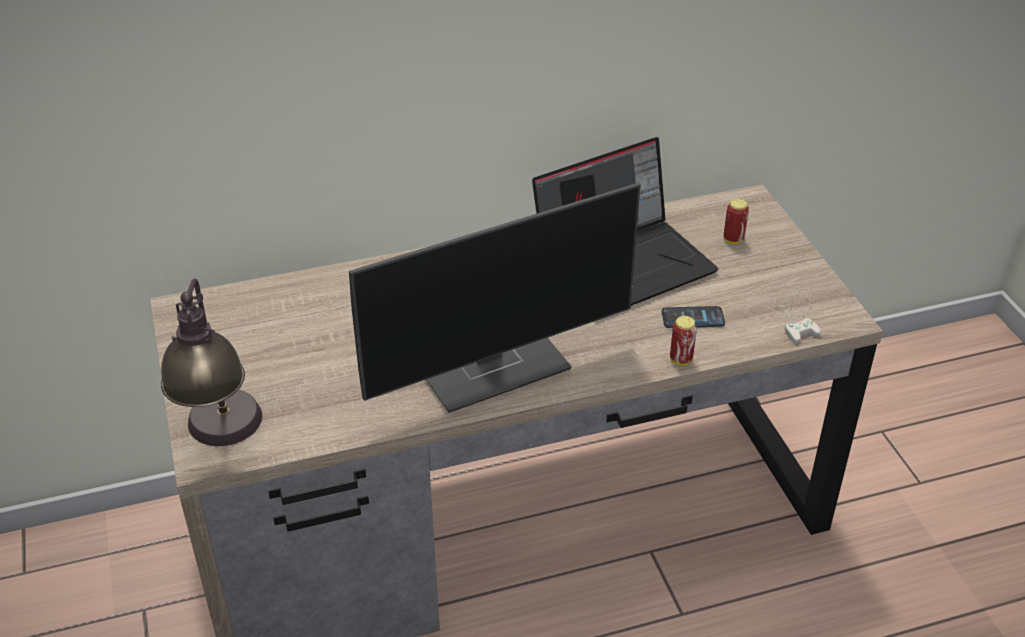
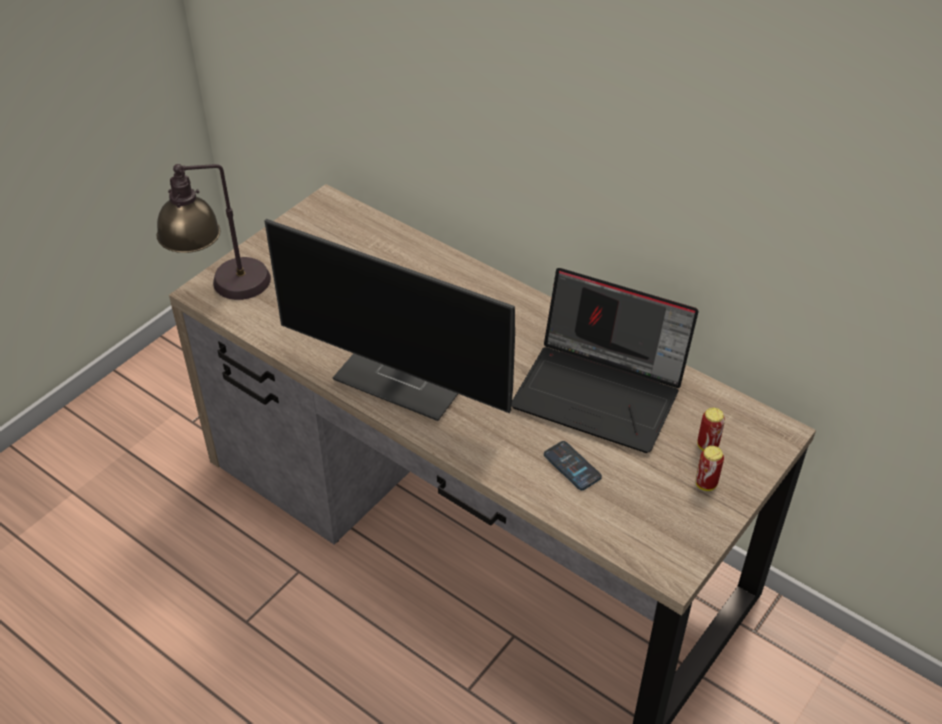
camera: 55 degrees right, 5 degrees up
(680, 360) = (512, 482): can -> can (706, 484)
(790, 316) = (638, 530): white game controller -> none

